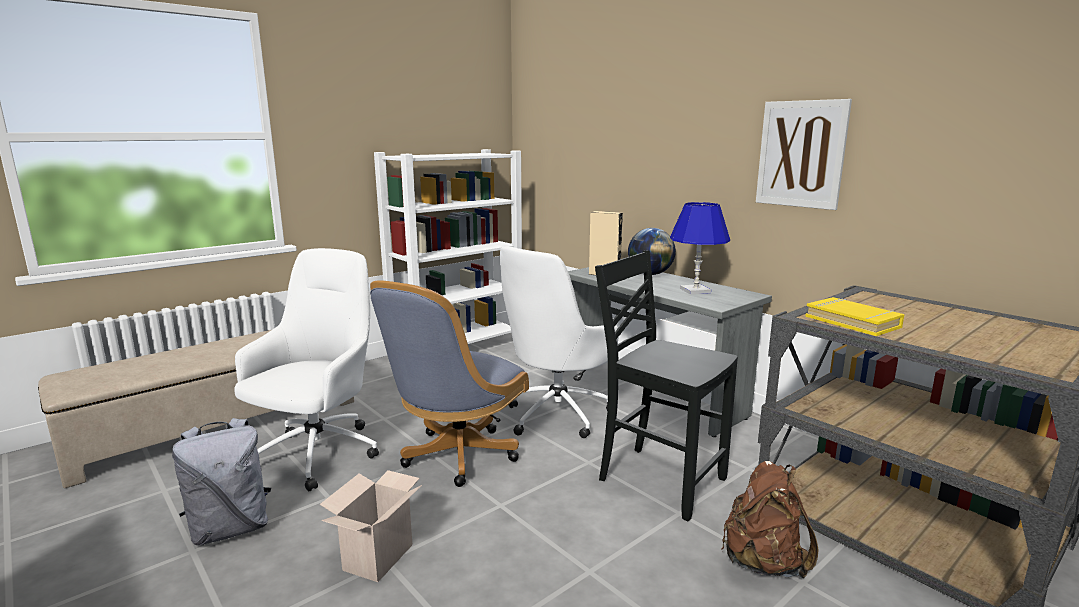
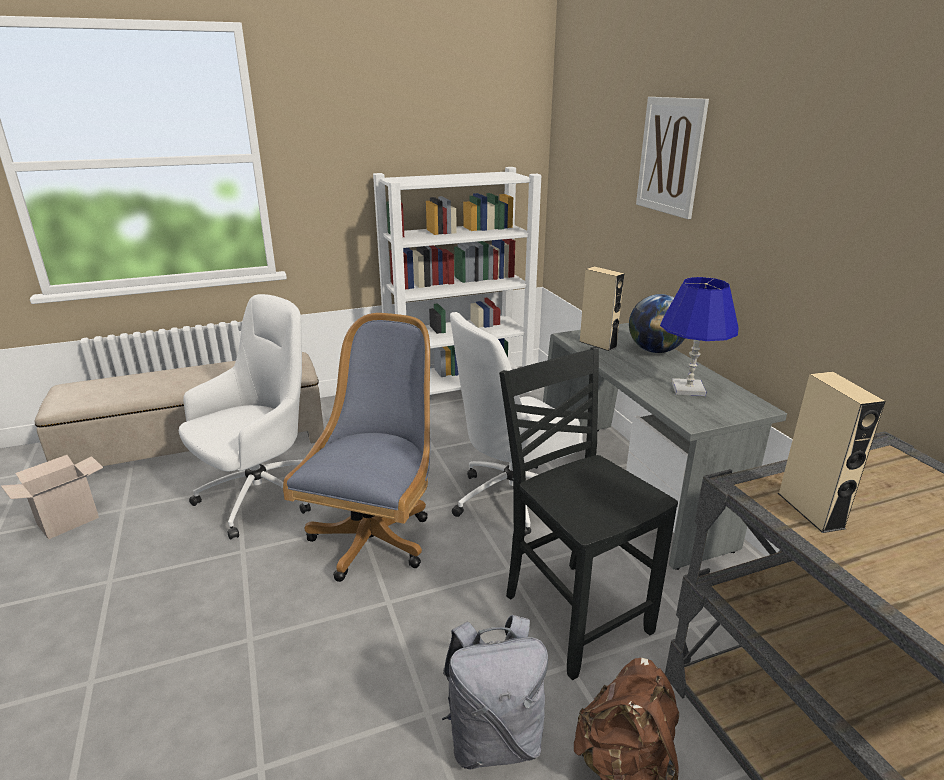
camera: 20 degrees right, 10 degrees up
(231, 528) = (149, 564): grey backpack -> grey backpack (494, 738)
(378, 555) = (246, 631): cardboard box -> cardboard box (69, 520)
(454, 460) = (376, 534): blue office chair -> blue office chair turned 150 degrees clockwise
(801, 154) = (852, 232): picture -> picture (670, 156)
(853, 322) = (810, 510): yellow book -> beige speaker

